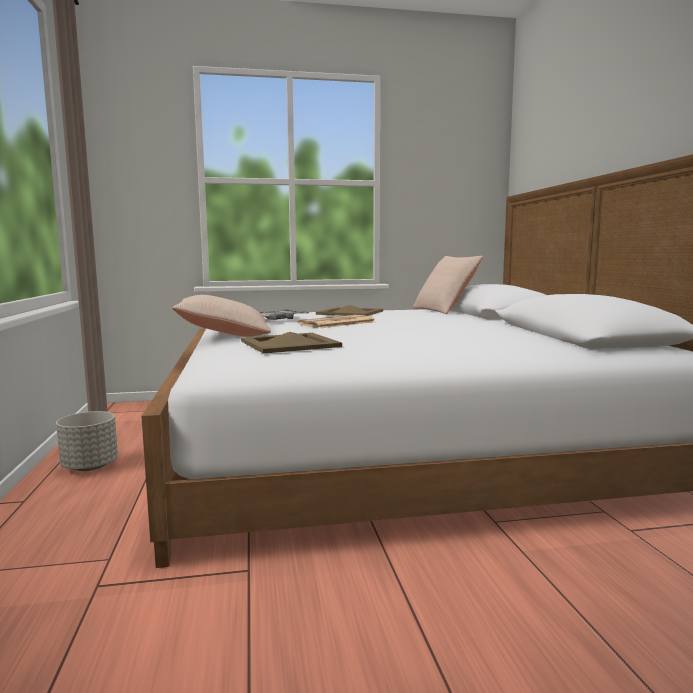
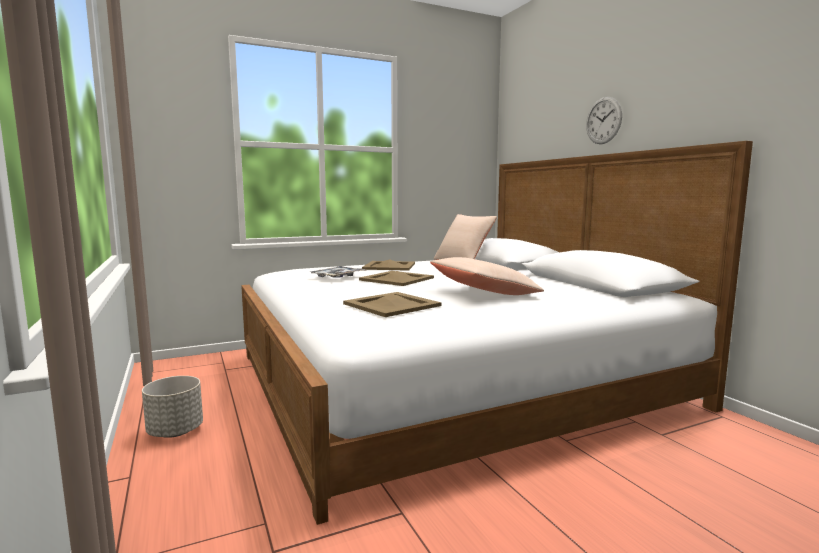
camera: 15 degrees left, 0 degrees up
(224, 334) = (310, 295): beige pillow -> beige pillow (484, 292)
(337, 323) = (397, 279): newspaper -> beige tray
(617, 130) = (603, 120): none -> wall clock

